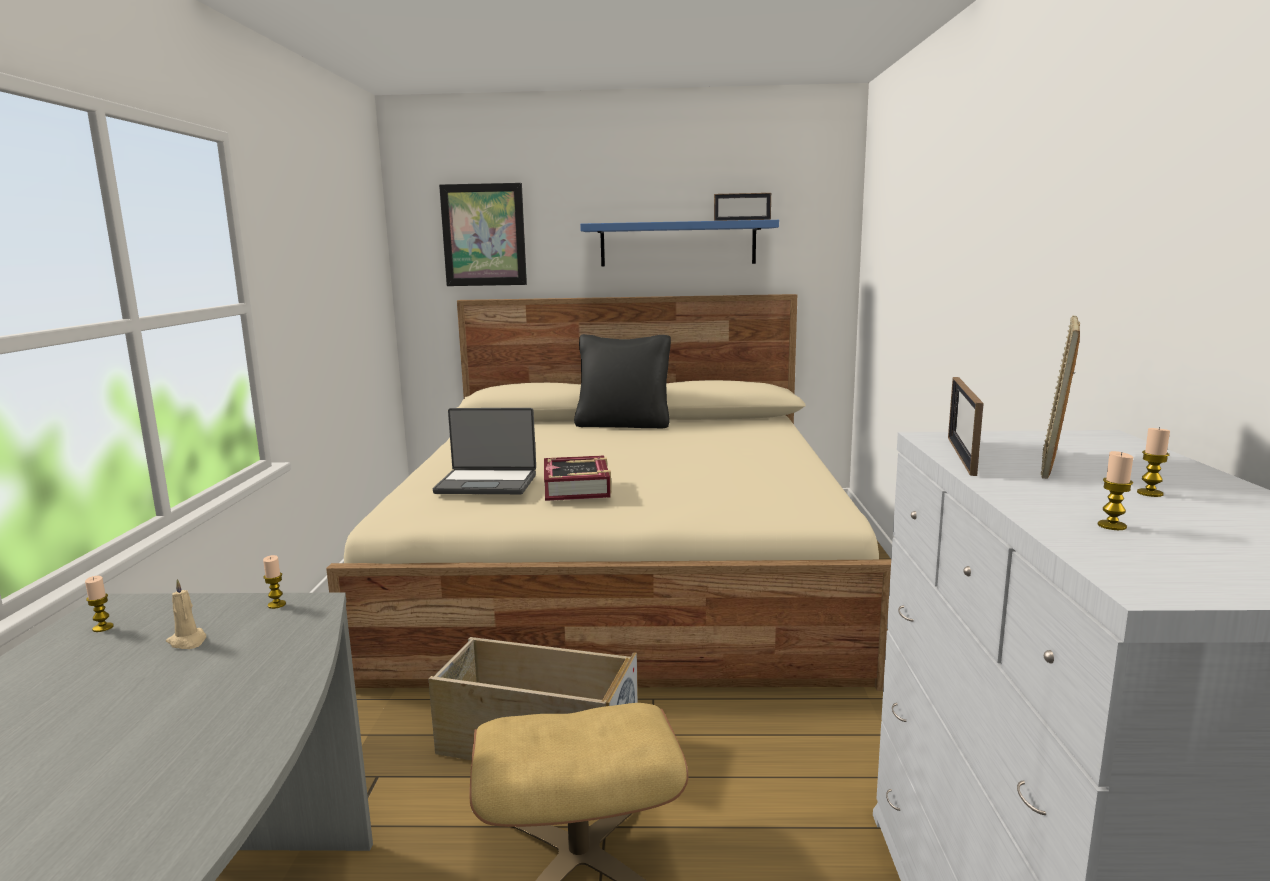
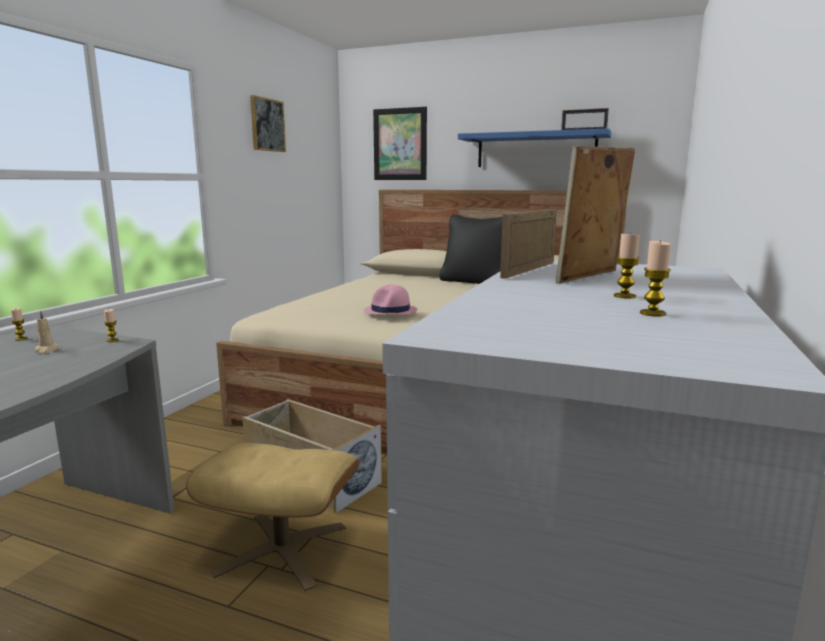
camera: 20 degrees right, 0 degrees up
(311, 216) = (267, 125): none -> picture
(487, 483) = (335, 303): laptop -> none
(577, 487) = (390, 311): book -> pink hat
(1112, 526) = (526, 307): candle -> candle (652, 313)

